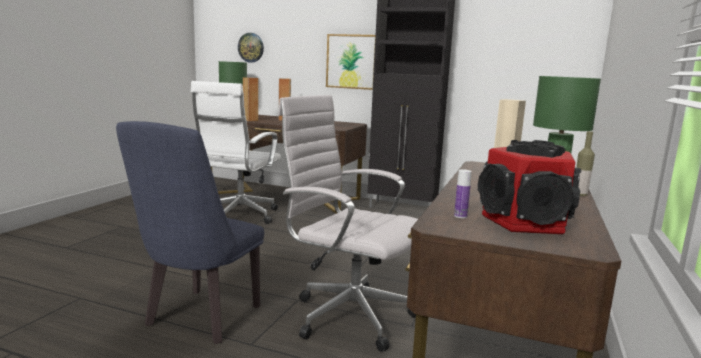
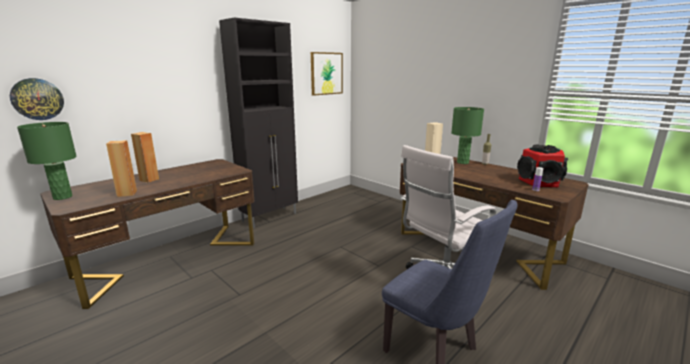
camera: 65 degrees left, 5 degrees up
(238, 216) = (203, 299): white office chair -> none
(351, 61) = (192, 102): picture -> picture (326, 73)

